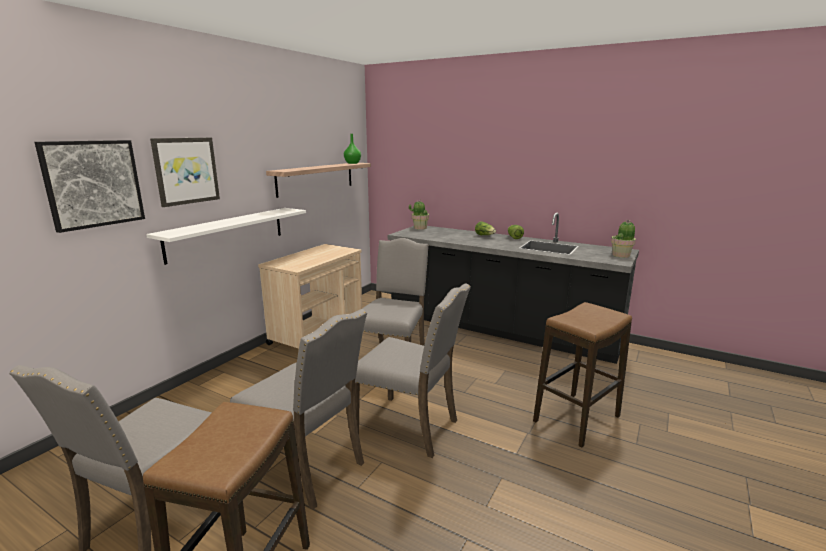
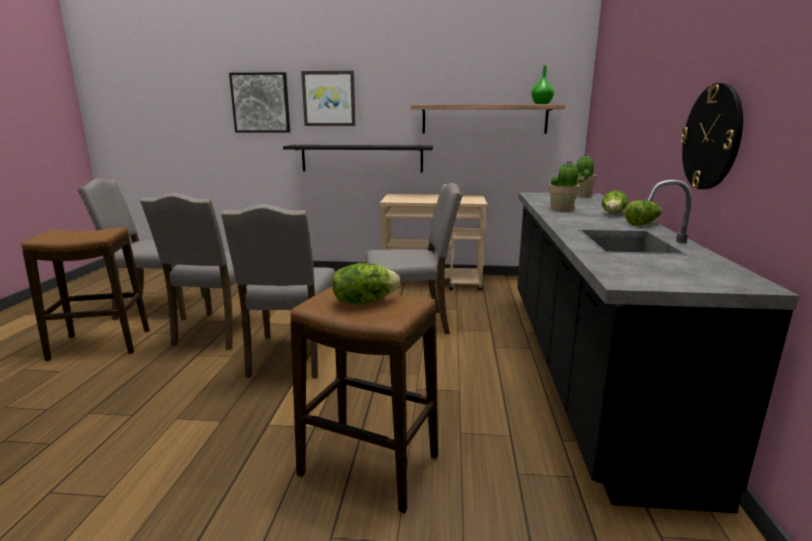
camera: 65 degrees right, 0 degrees up
(227, 233) = (362, 158): white shelf -> black shelf
(555, 190) = (712, 137): none -> wall clock
(586, 316) = (364, 301): none -> lettuce
(621, 255) = (688, 281): potted plant -> potted plant (562, 209)

